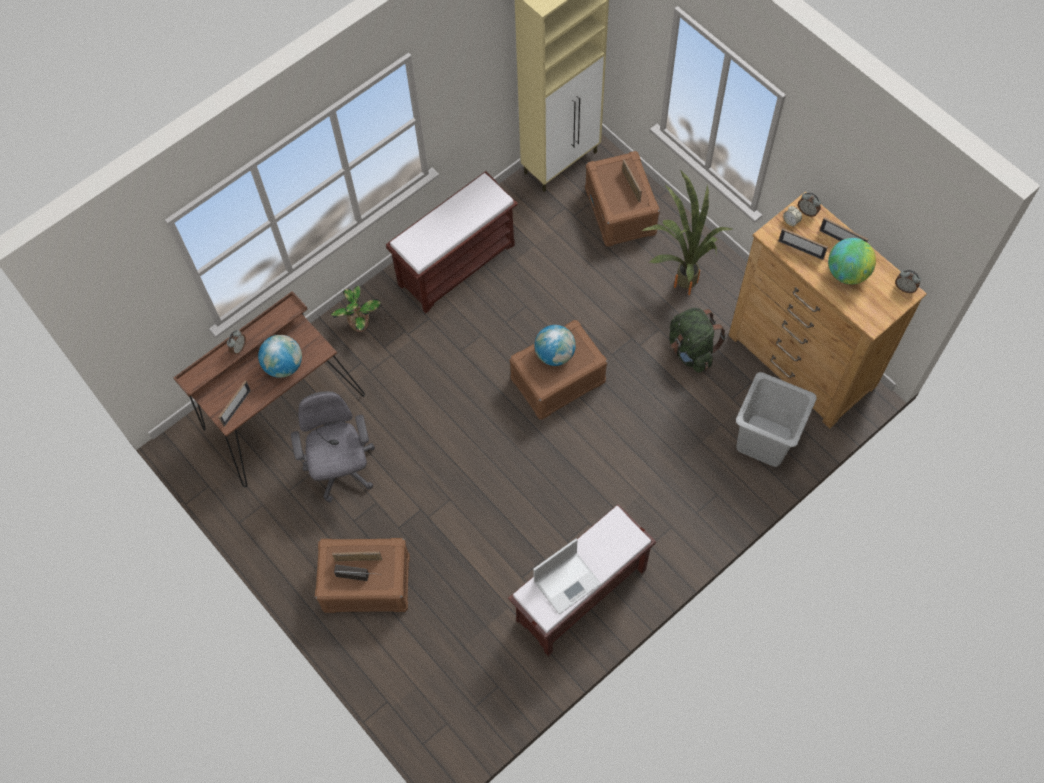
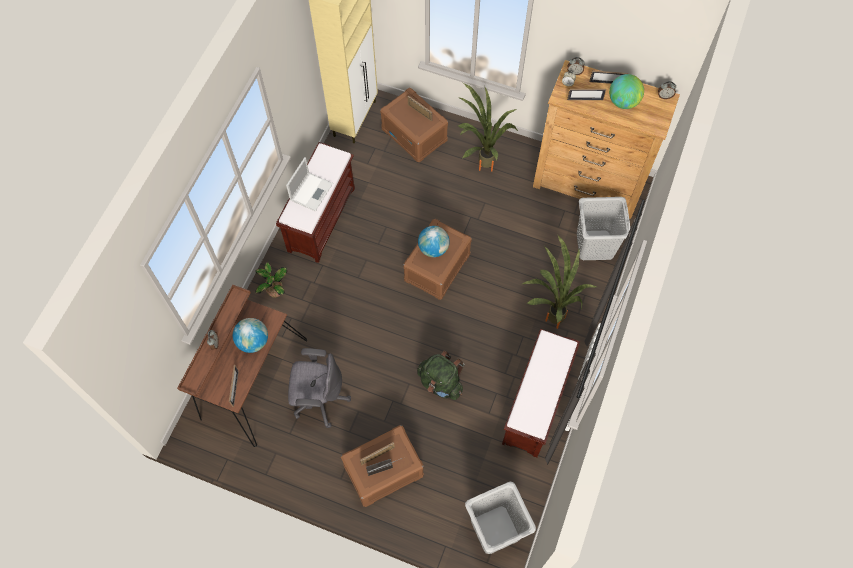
camera: 30 degrees left, 0 degrees up
(341, 469) = (320, 399): grey office chair -> grey office chair turned 135 degrees clockwise
(453, 712) = (495, 529): none -> grey laundry basket
(568, 582) = (539, 397): laptop -> laptop (311, 191)
(661, 499) = (551, 315): none -> potted plant
(691, 350) = (514, 207): green backpack -> green backpack (441, 383)

